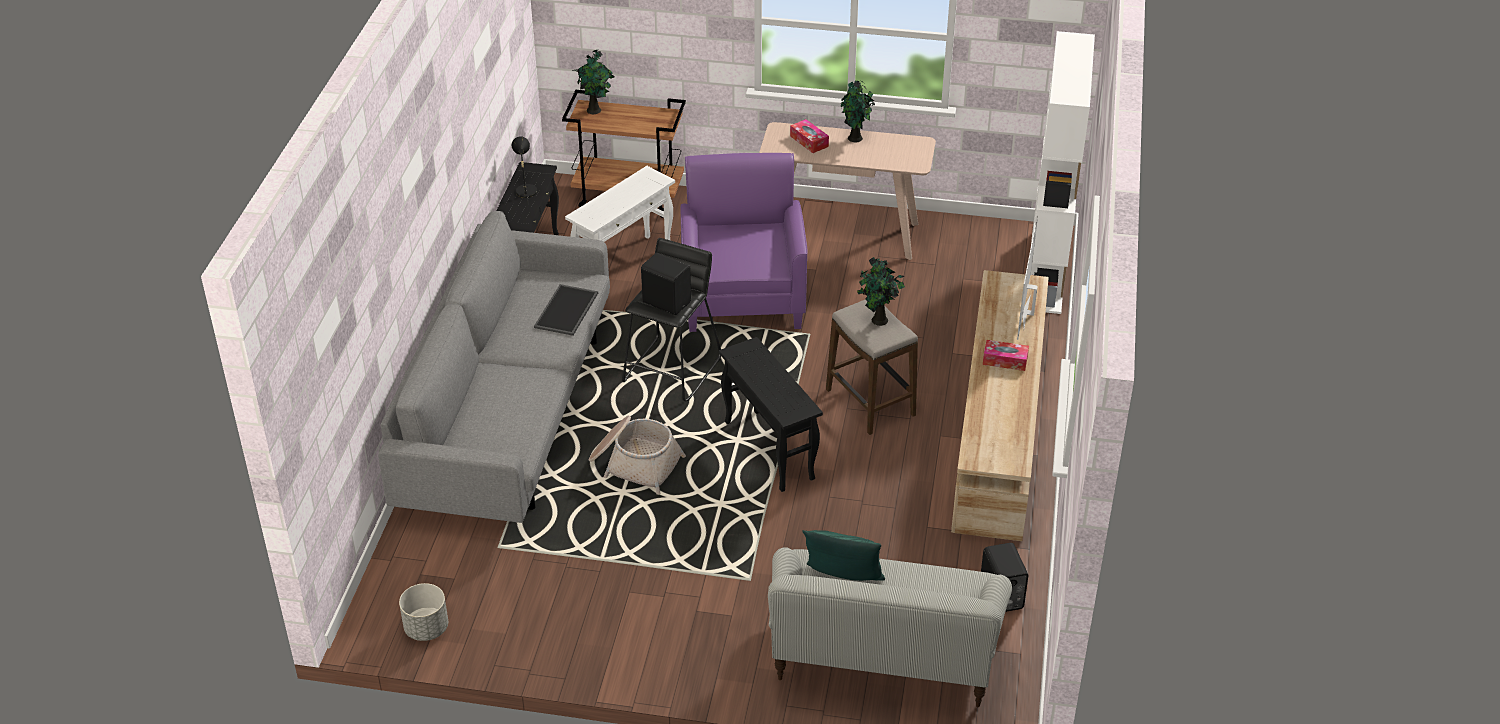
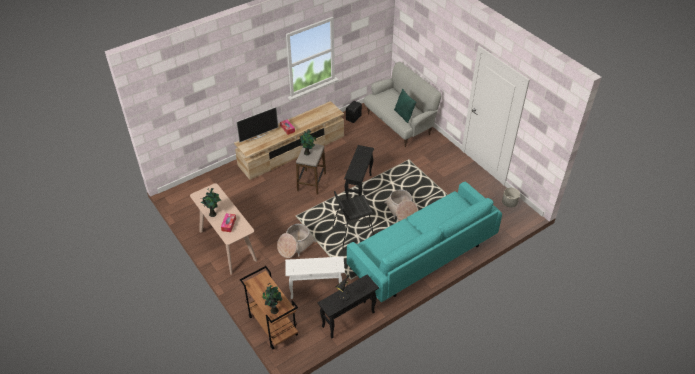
camera: 135 degrees left, 5 degrees up
(510, 415) = (422, 255): grey sofa -> turquoise sofa
(567, 311) = (384, 238): tray -> none
(666, 301) = (357, 204): black speaker -> none
(743, 296) = (295, 245): purple armchair -> basket
(1047, 273) = (197, 184): white bookcase -> none

